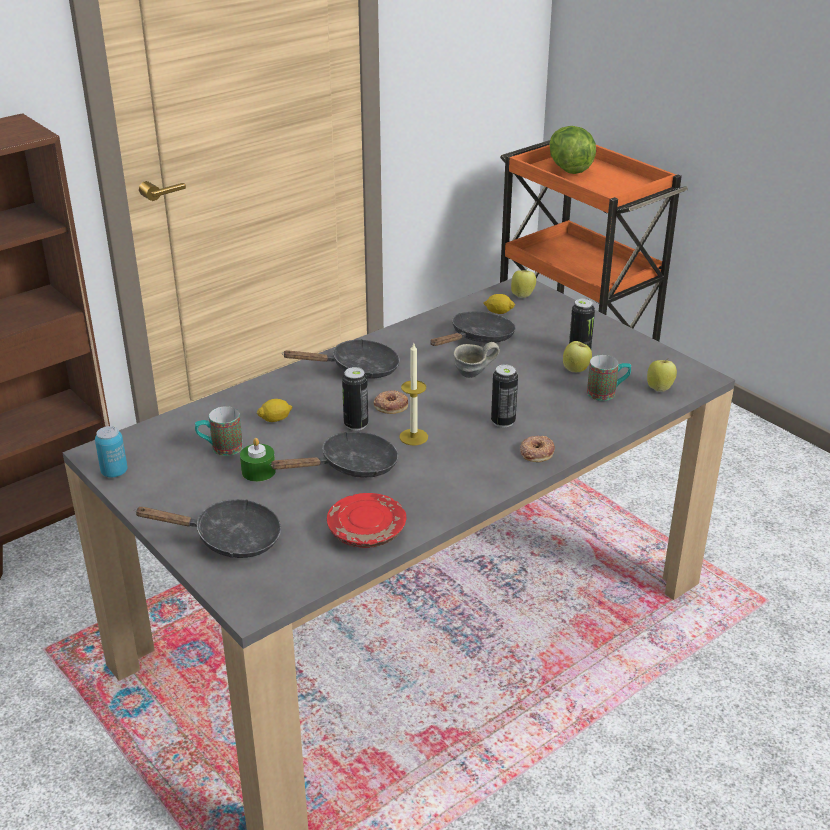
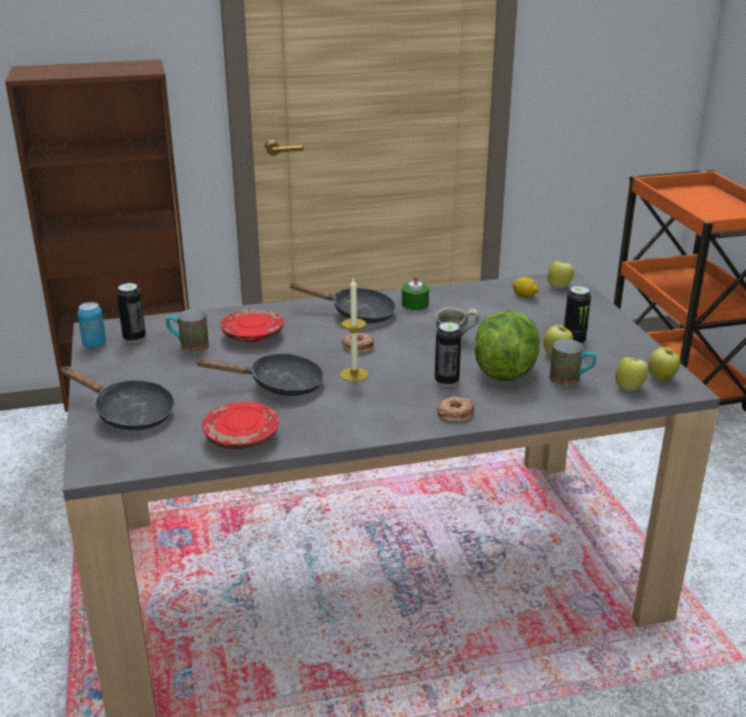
camera: 25 degrees right, 5 degrees down
(258, 471) = (201, 370): green candle -> green candle (415, 304)
(275, 419) = (252, 335): lemon -> red plate
(356, 424) = (314, 354): can -> can (134, 338)
(478, 338) = (485, 312): black frying pan -> none
(569, 168) = (692, 196): lettuce -> lettuce (505, 369)
(678, 372) = (661, 379): none -> apple

